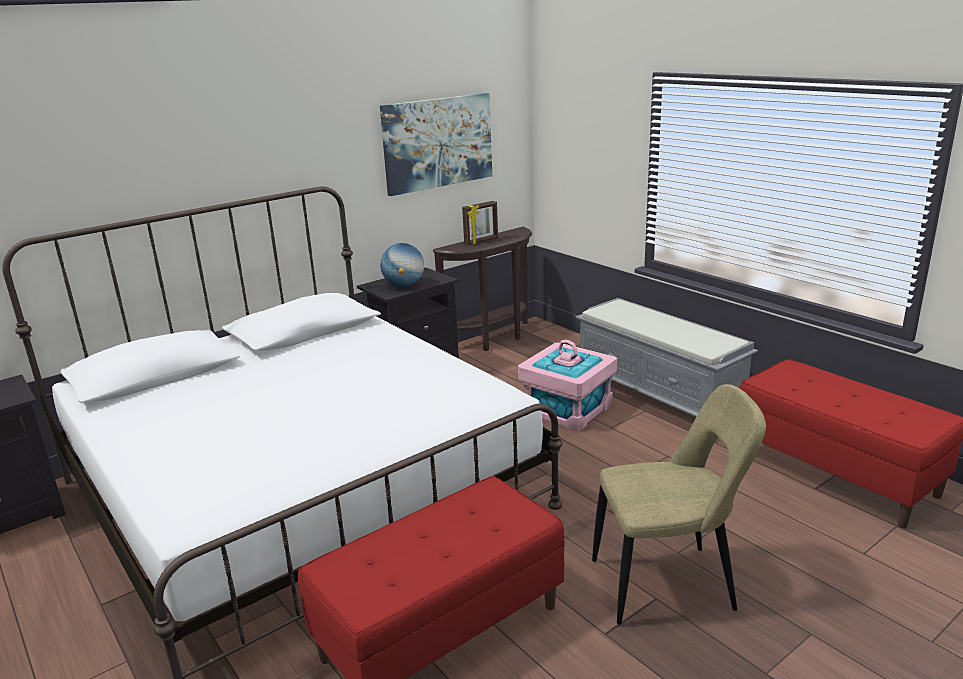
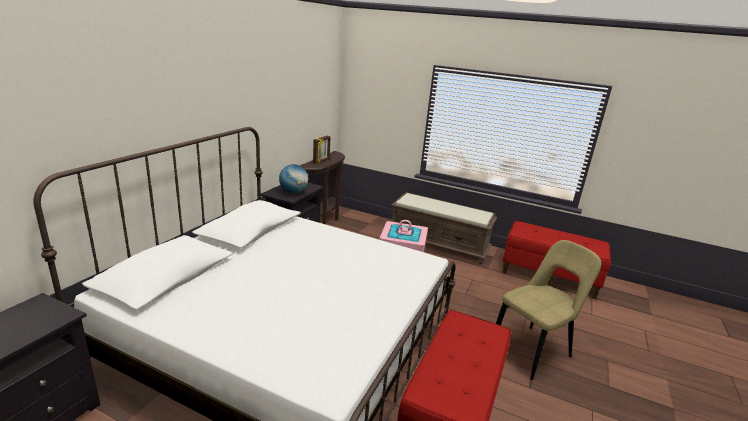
camera: 30 degrees left, 0 degrees up
(438, 142) = (301, 98): picture -> none
(659, 393) = (439, 244): grey bench -> brown bench

